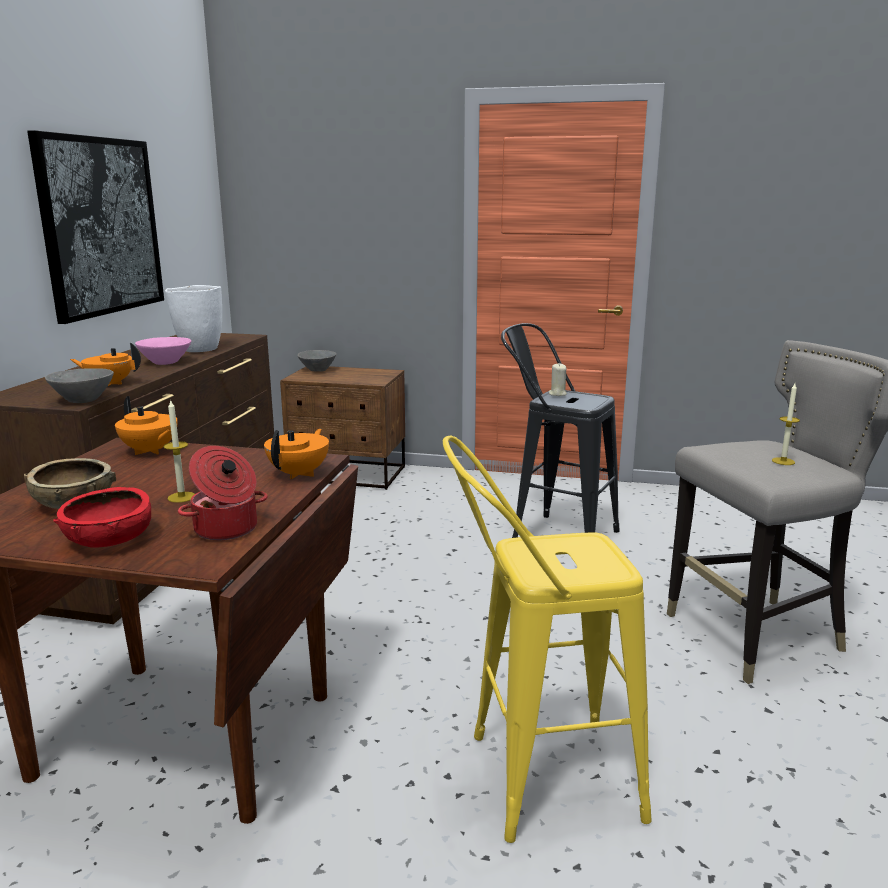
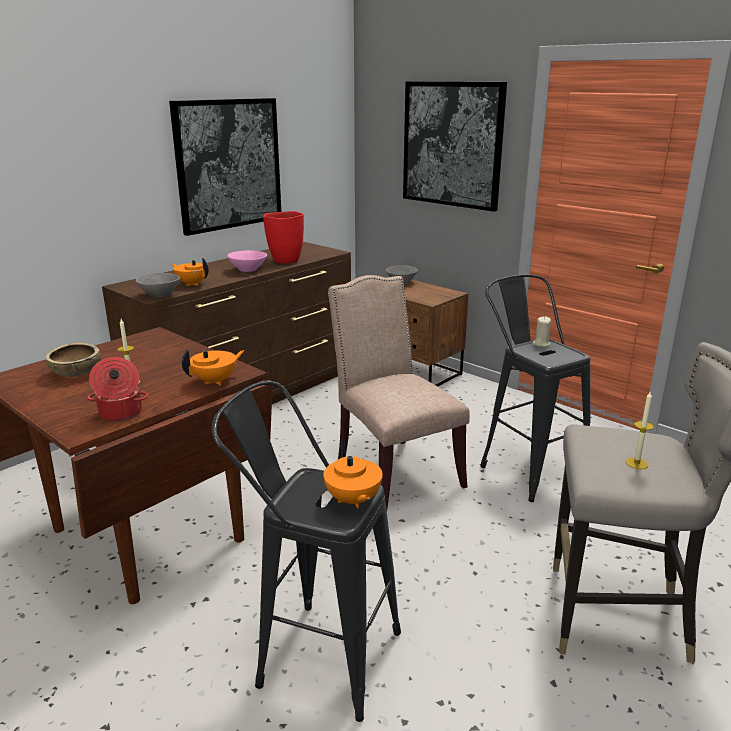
camera: 30 degrees right, 5 degrees up
(109, 540) = (59, 404): red bowl -> none
(150, 451) = (161, 342): orange teapot -> orange teapot (352, 500)
(199, 349) = (285, 261): white vase -> red vase
(364, 201) = (452, 144): none -> picture
(427, 574) = (393, 471): none -> beige chair
(534, 778) = (316, 653): yellow stool -> black stool

